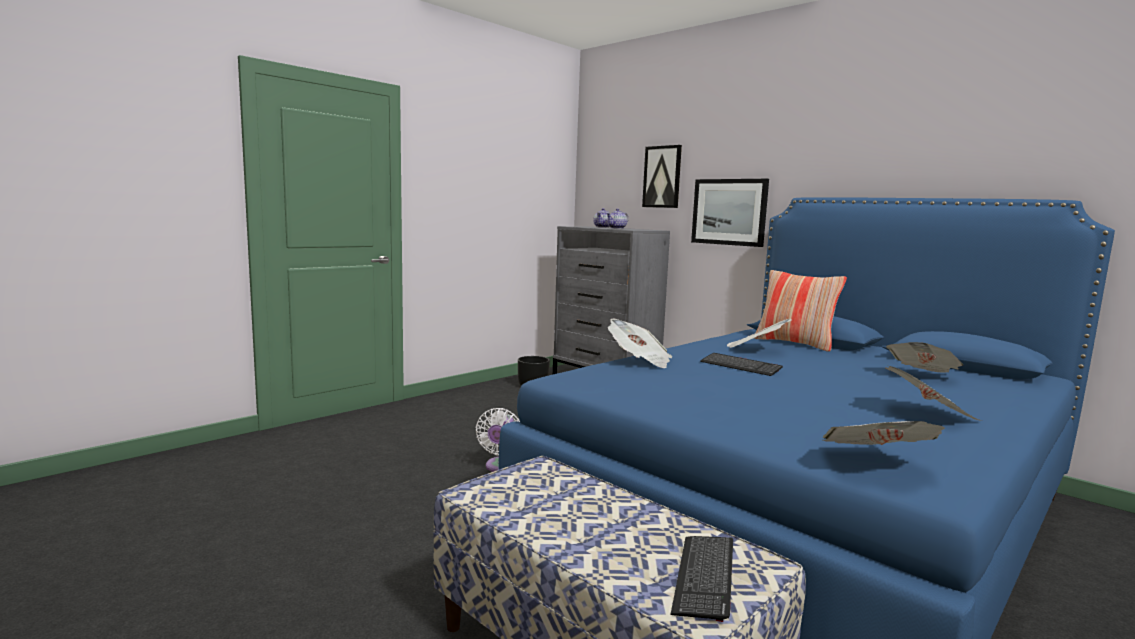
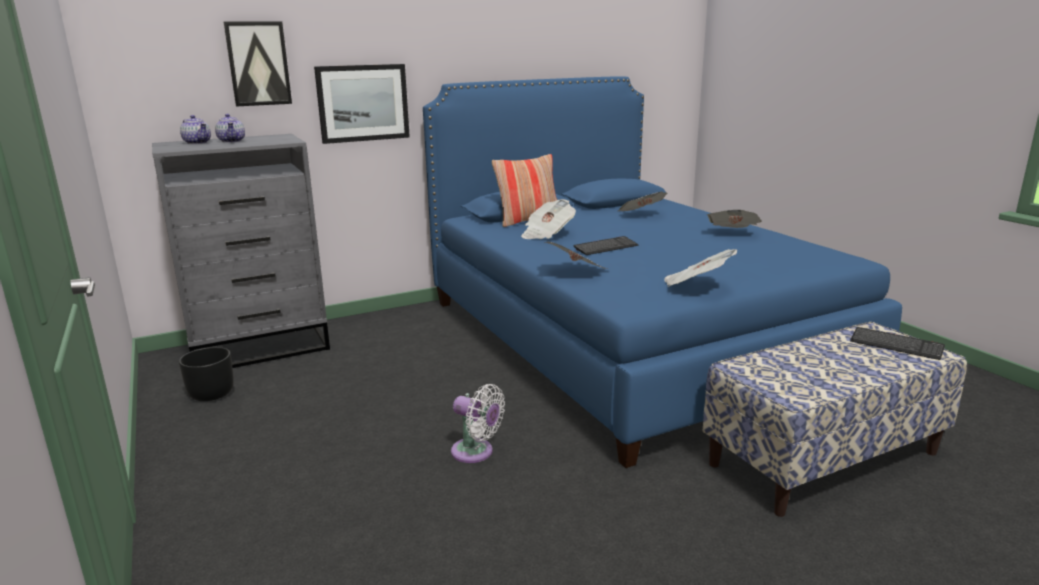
camera: 70 degrees left, 10 degrees up
(875, 462) = (823, 261): newspaper -> newspaper (696, 285)

